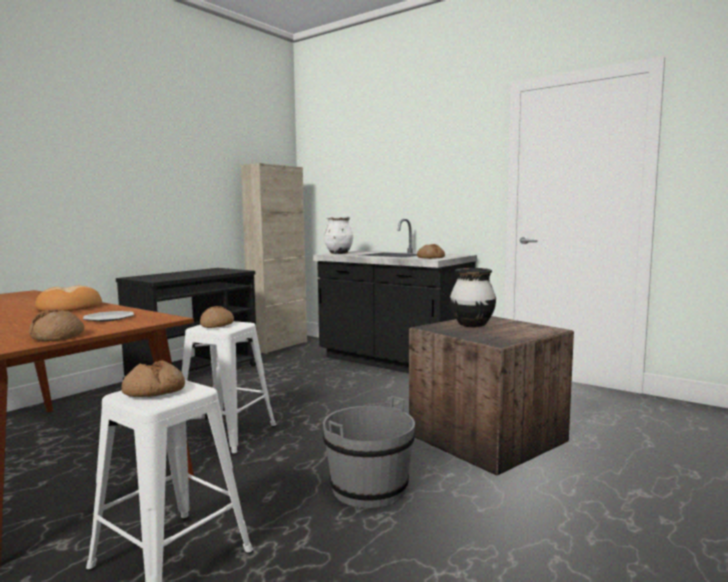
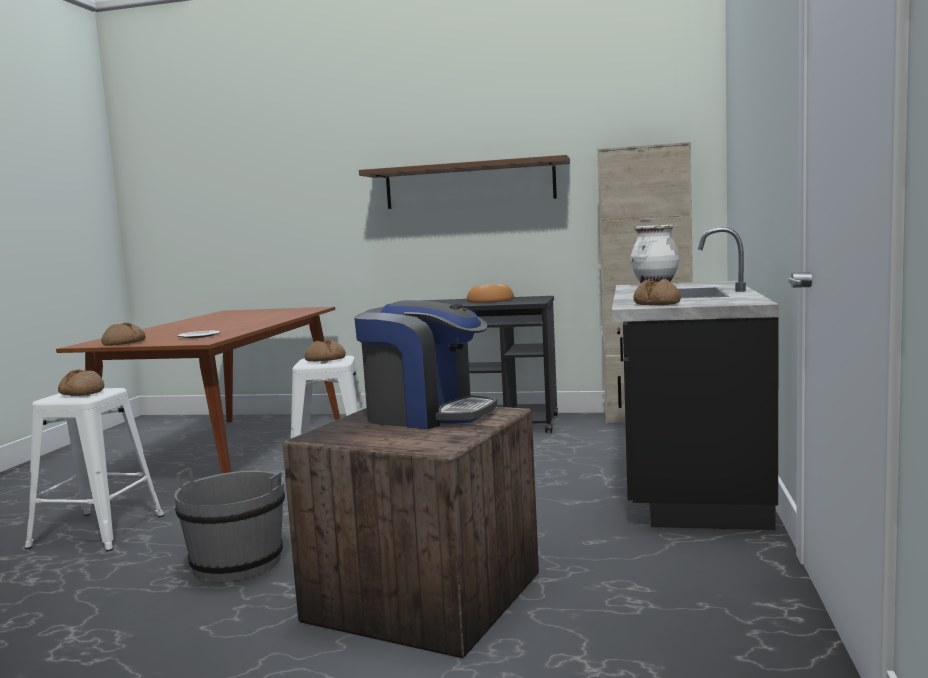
camera: 65 degrees right, 0 degrees up
(69, 307) = (247, 324): bread -> bread (490, 300)
(152, 176) = (469, 184): none -> brown shelf
(472, 325) = (427, 415): black vase -> coffee machine

